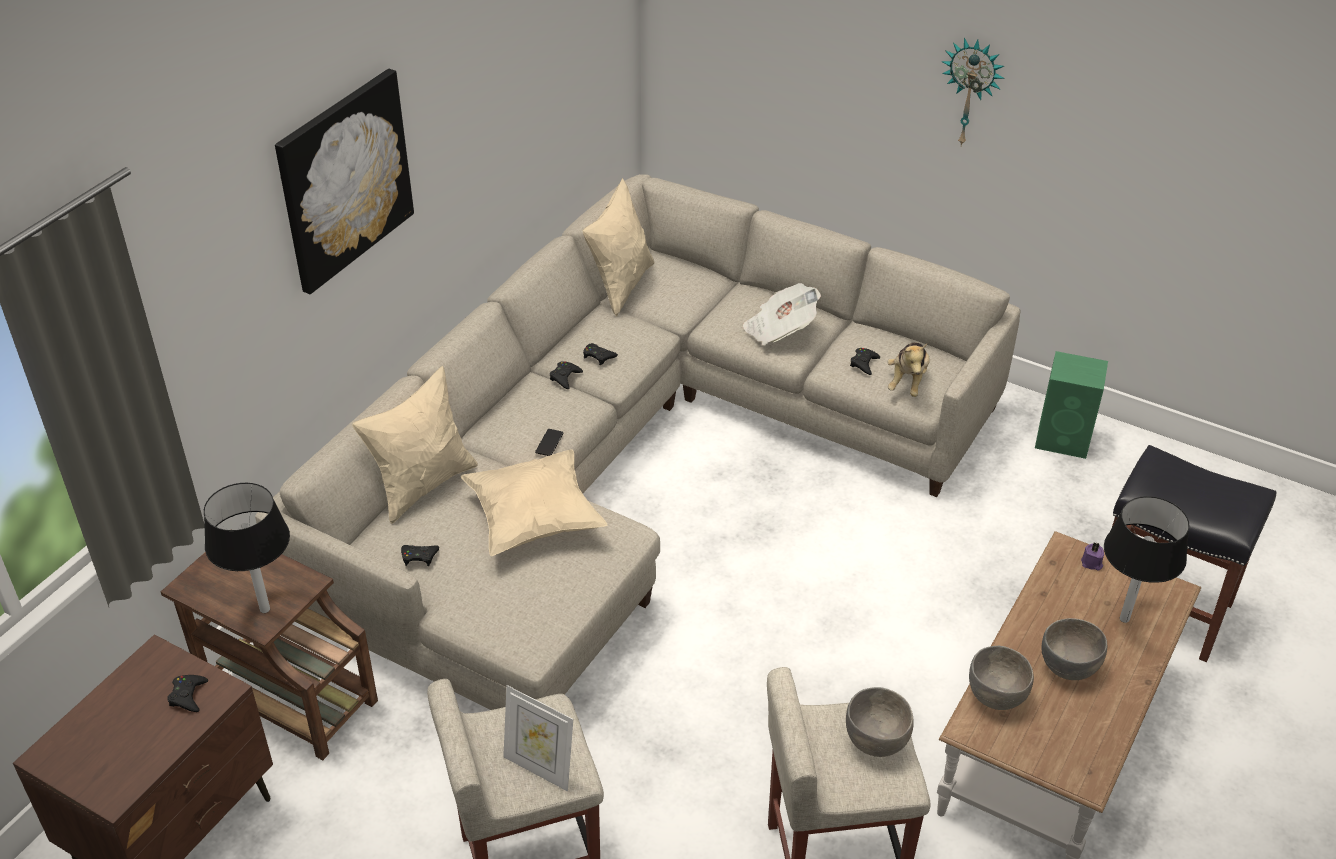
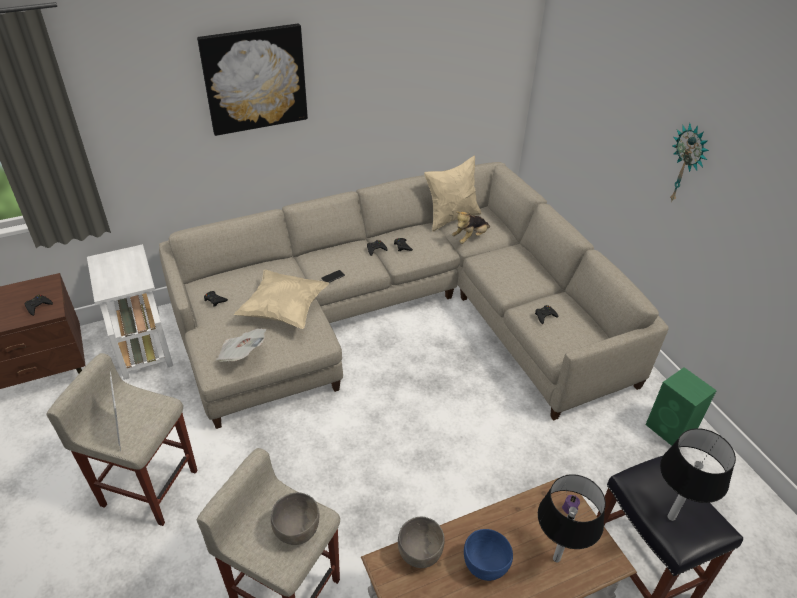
camera: 35 degrees right, 0 degrees up
(264, 609) = (113, 286): black table lamp -> black table lamp (671, 517)
(286, 696) = (142, 342): brown side table -> white side table
(423, 485) = (255, 268): beige pillow -> none
(780, 329) = (514, 276): newspaper -> newspaper (242, 354)
(907, 381) = (561, 338): plush toy -> plush toy (470, 238)
(1069, 668) = (485, 566): grey bowl -> blue bowl

